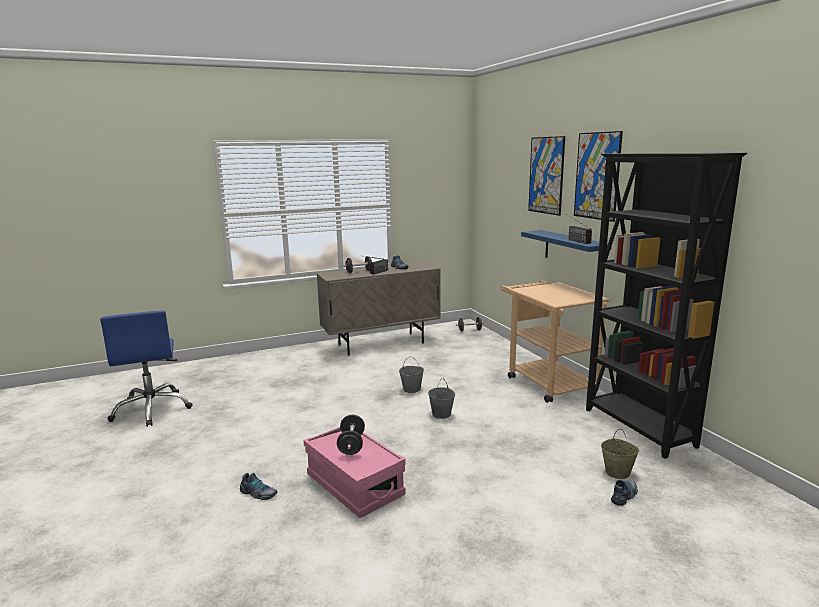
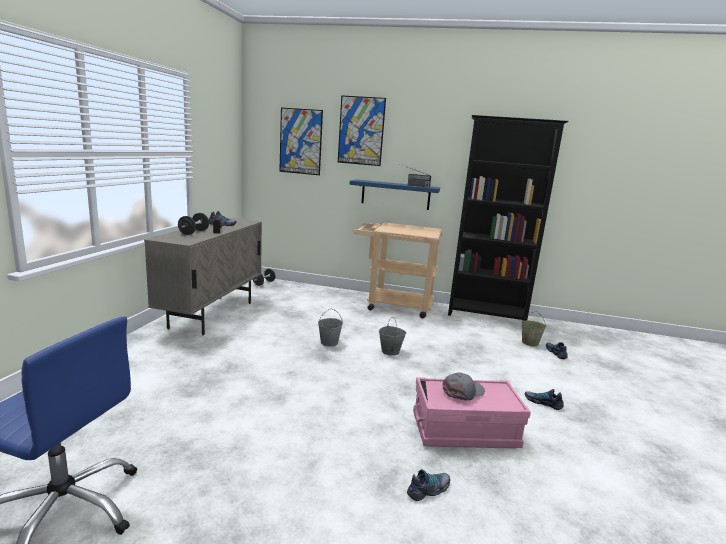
camera: 55 degrees left, 0 degrees up
(351, 445) = (463, 391): black dumbbell -> grey cap
(470, 513) = (543, 402): none -> shoe
(597, 176) = (424, 133): picture -> picture (300, 141)

